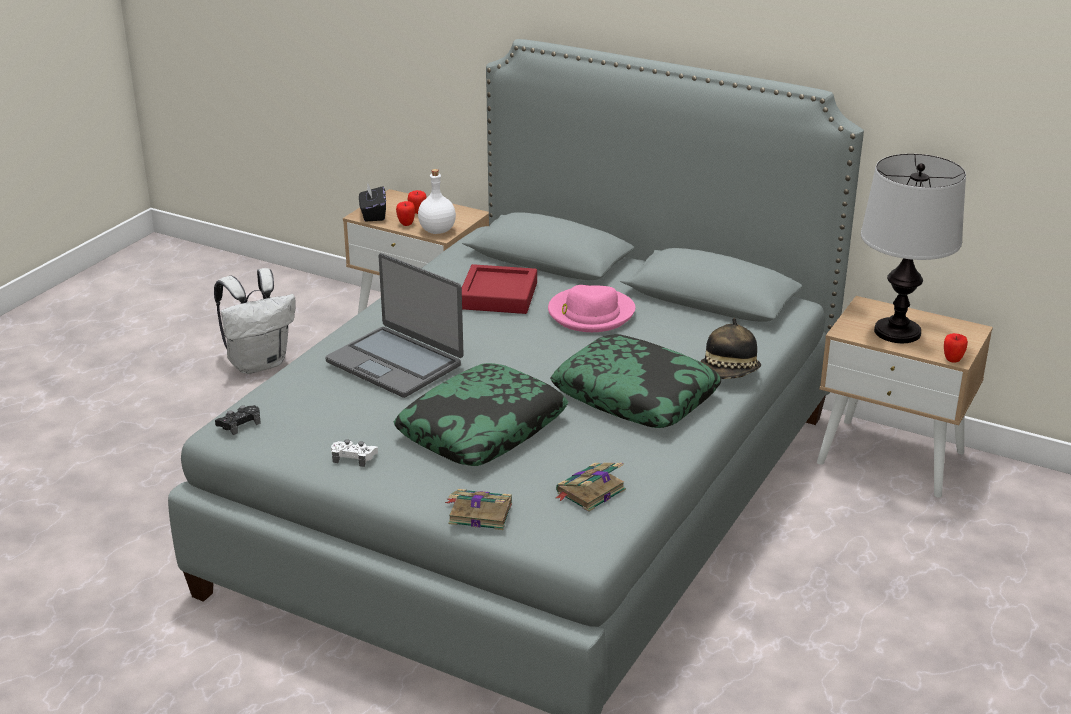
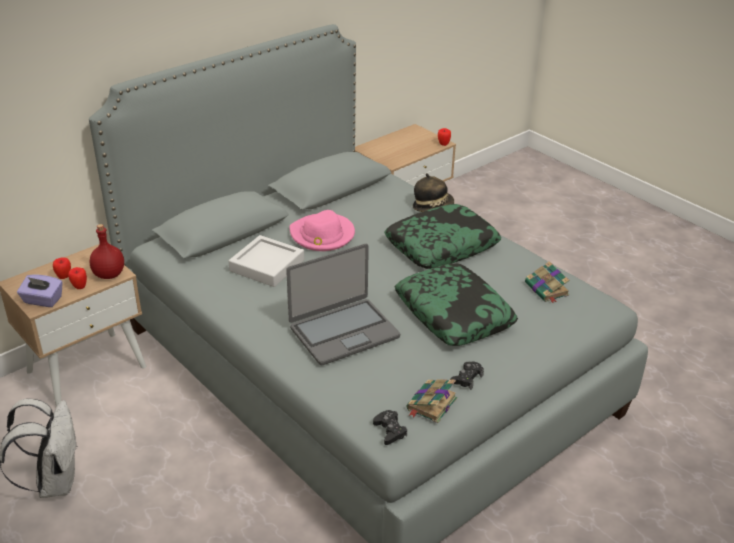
camera: 70 degrees left, 5 degrees up
(354, 457) = (467, 378): white game controller -> black game controller
(373, 215) = (42, 300): black tissue box -> purple tissue box
(437, 230) = (108, 274): white bottle -> red bottle
(479, 513) = (558, 337): book -> book (431, 405)
(498, 296) = (267, 266): red tray -> grey tray
(898, 332) = (403, 149): table lamp -> none

